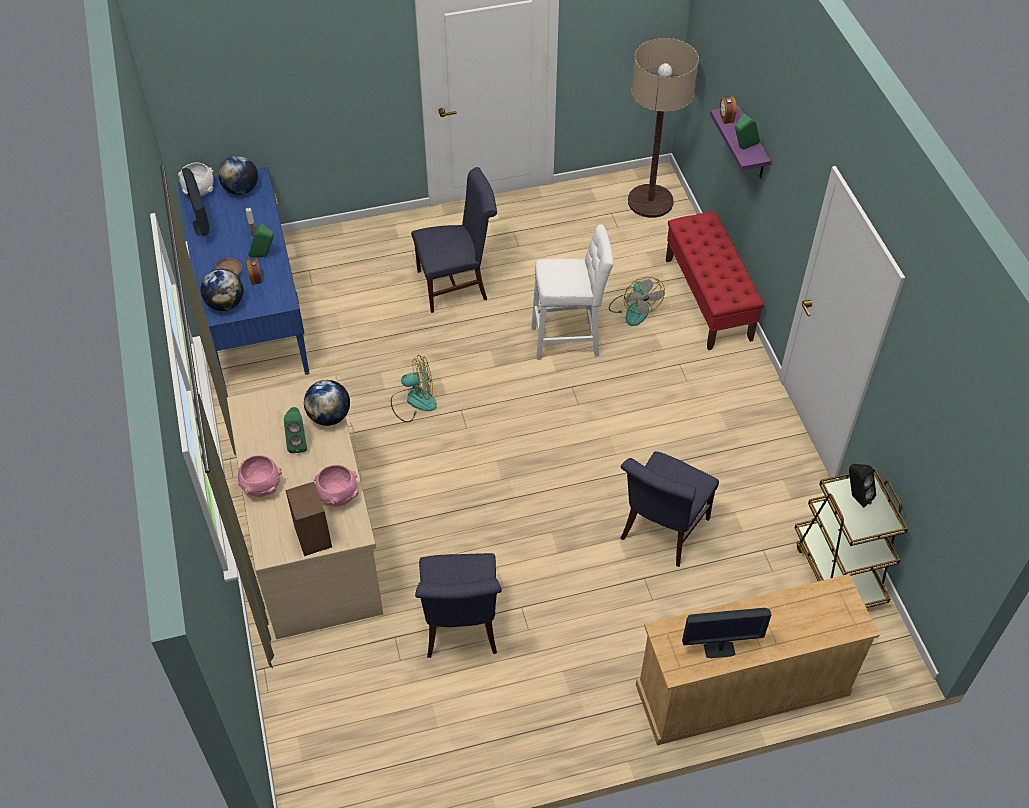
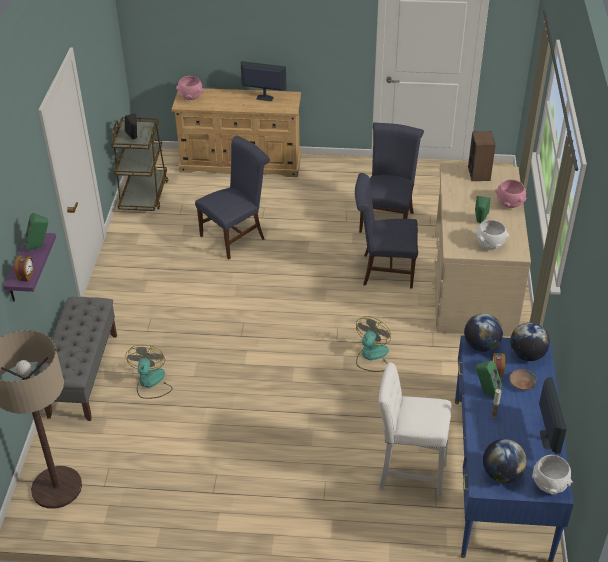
camera: 160 degrees left, 10 degrees down
(280, 408) = (489, 245): none -> white bowl
(329, 416) = (453, 232): globe -> globe (481, 346)
(338, 496) = (458, 189): pink bowl -> pink bowl (190, 97)
(414, 401) = (371, 356): fan -> fan turned 105 degrees clockwise
(457, 284) = (294, 449): blue chair -> blue chair (383, 270)
(569, 340) = (222, 371): white stool -> white stool (408, 474)
(708, 299) = (83, 374): red bench -> grey bench

